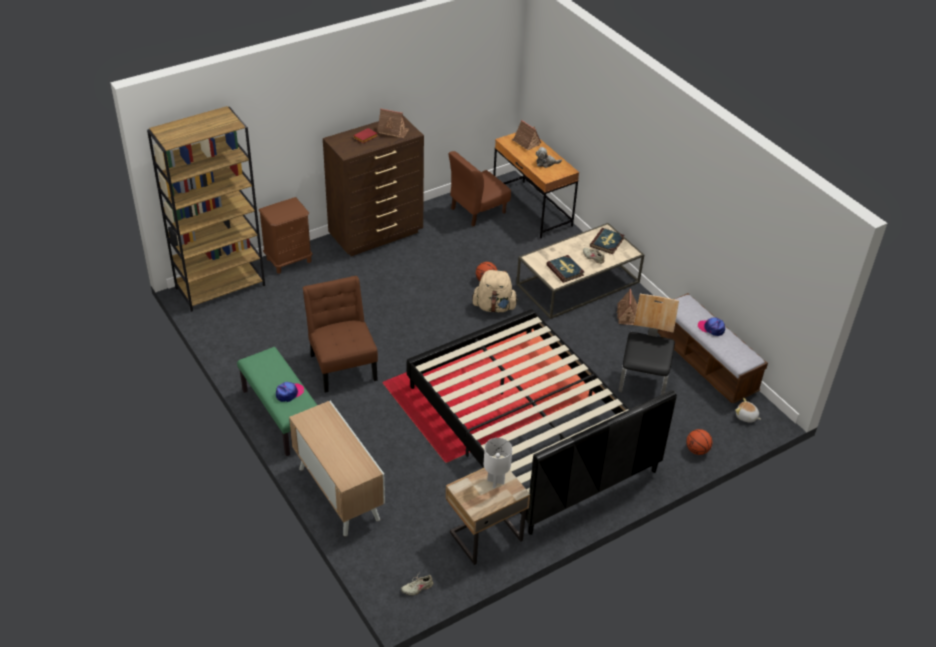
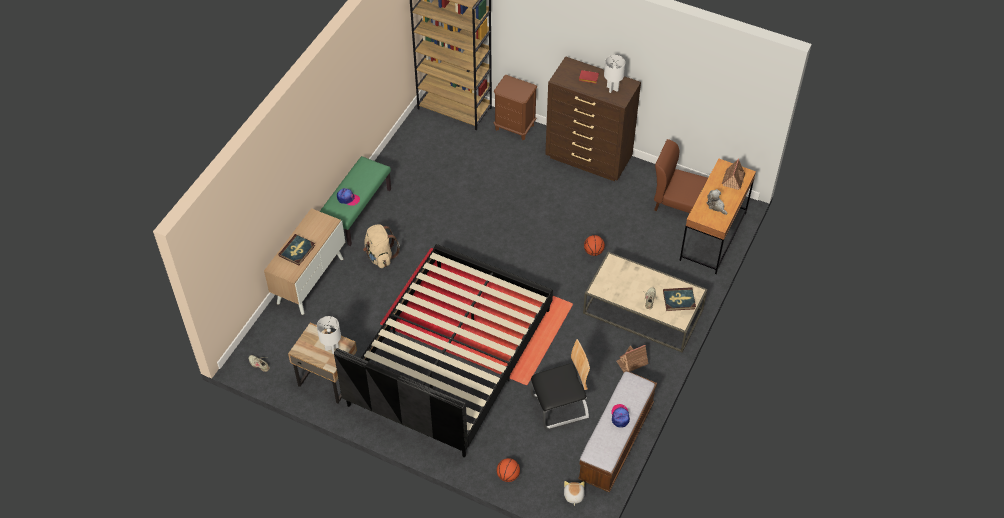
camera: 60 degrees right, 10 degrees up
(342, 364) = (431, 216): brown chair -> none
(393, 131) = (612, 88): toy house -> white table lamp
(494, 307) = (567, 271): beige backpack -> beige backpack (380, 256)
(565, 270) = (617, 288): book -> book (297, 251)

